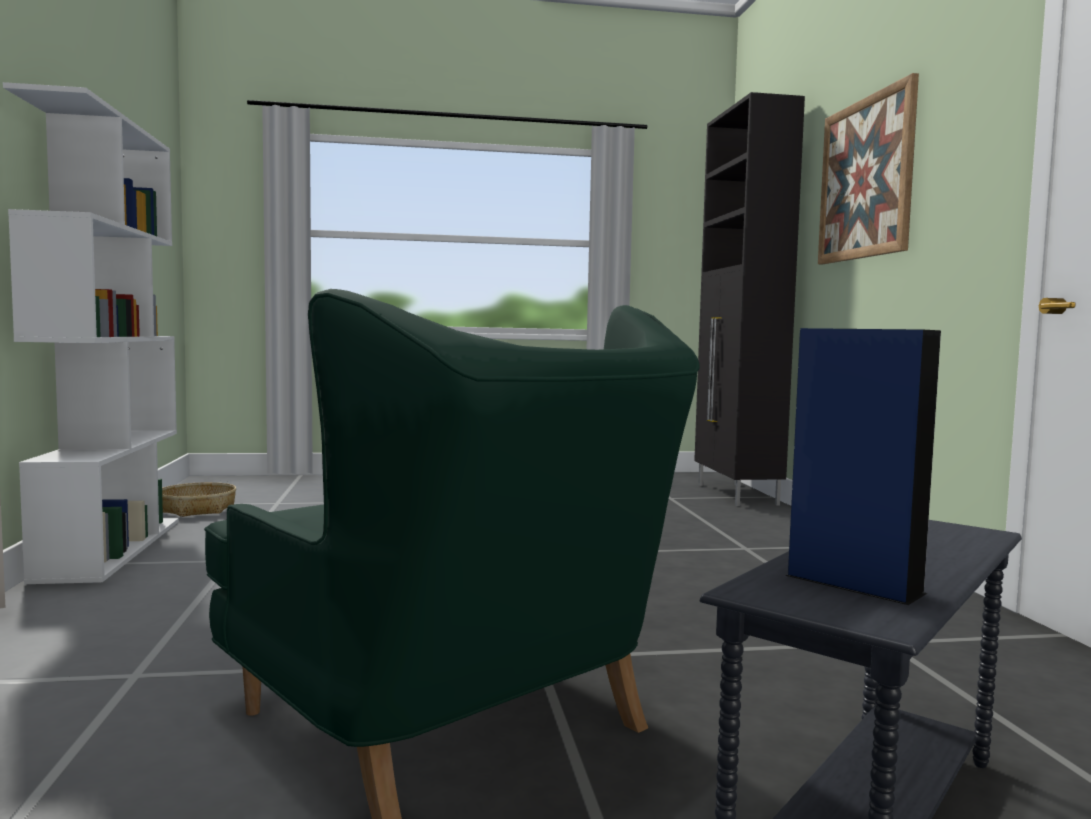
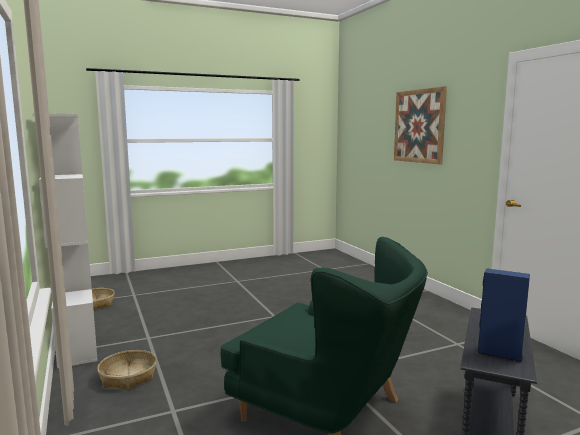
camera: 15 degrees left, 5 degrees up
(123, 611) = (128, 377): none -> basket
(736, 495) = (352, 264): black cabinet -> none

